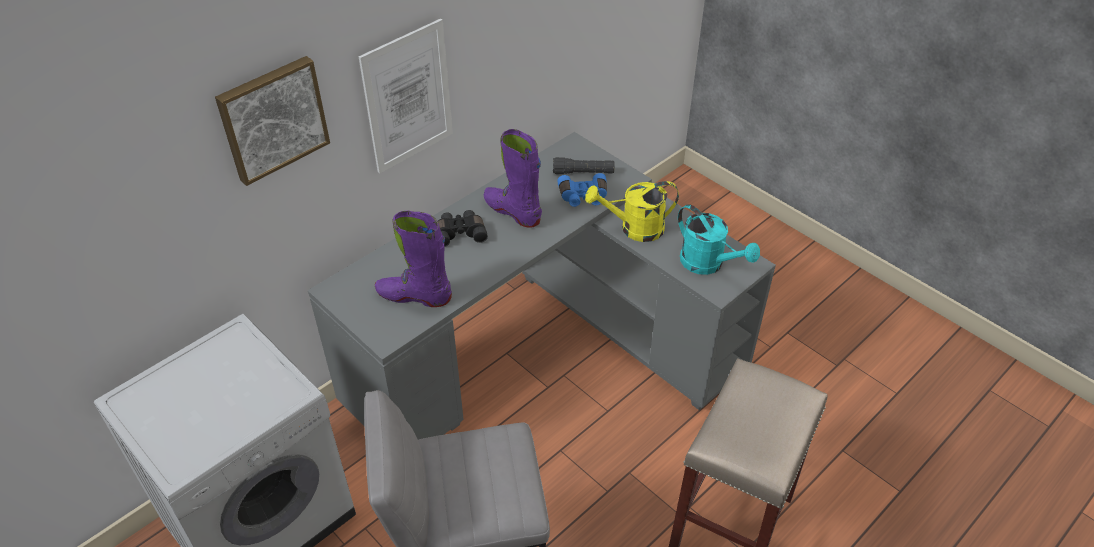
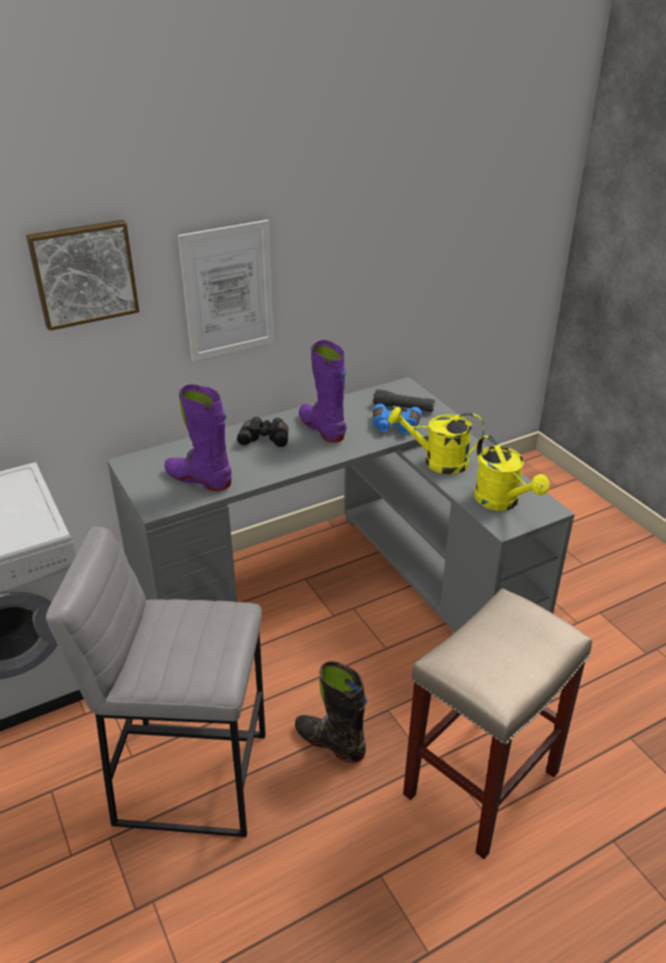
camera: 15 degrees right, 10 degrees down
(588, 517) = (330, 742): none -> black boot
(708, 264) = (502, 502): turquoise watering can -> yellow watering can

